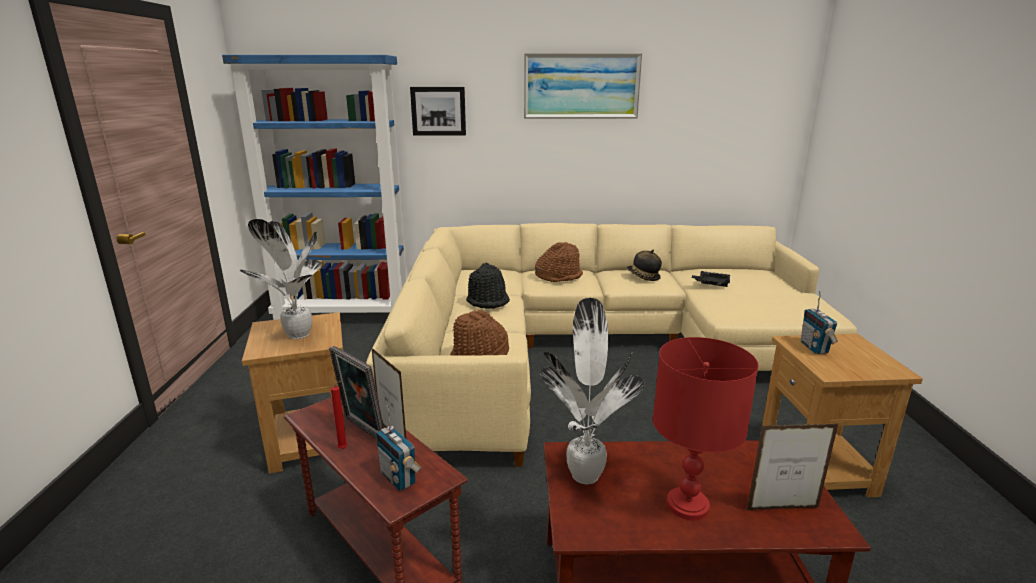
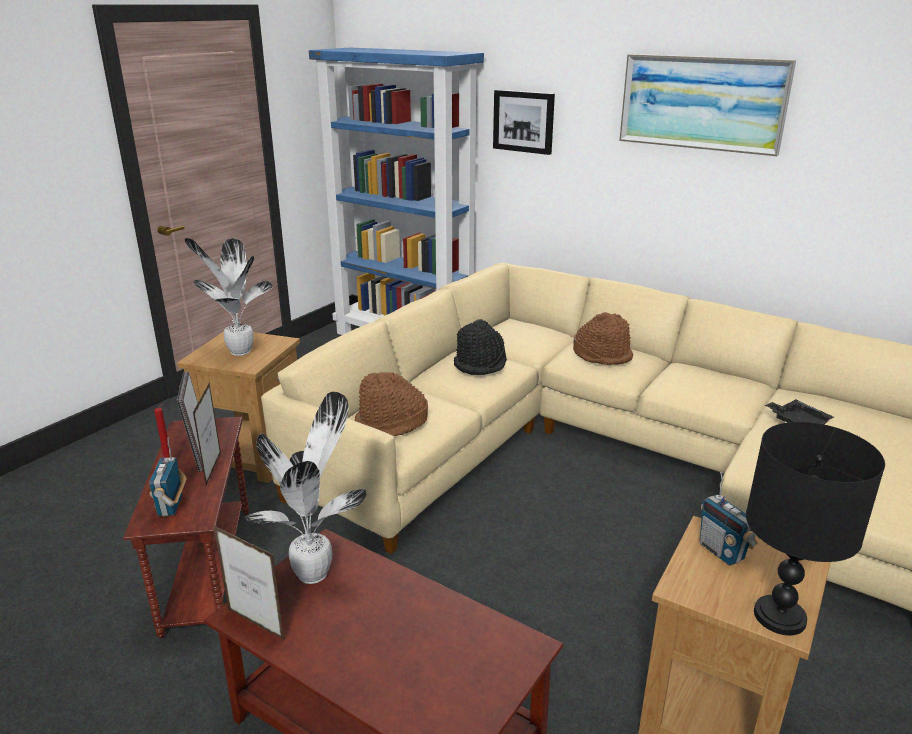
camera: 35 degrees right, 5 degrees up
(643, 277) = (712, 385): hat -> none
(688, 505) = (356, 645): red table lamp -> none
(782, 509) = (435, 699): picture frame -> picture frame (255, 624)
(814, 348) = (721, 551): radio -> radio turned 60 degrees counterclockwise
(886, 367) = (779, 615): none -> black table lamp

